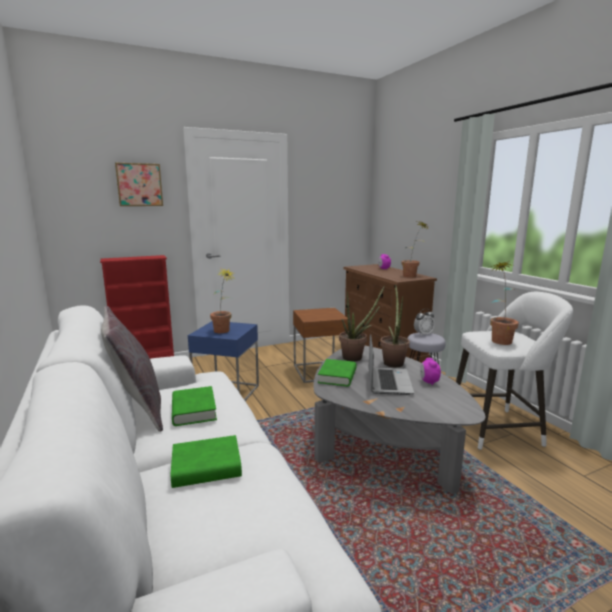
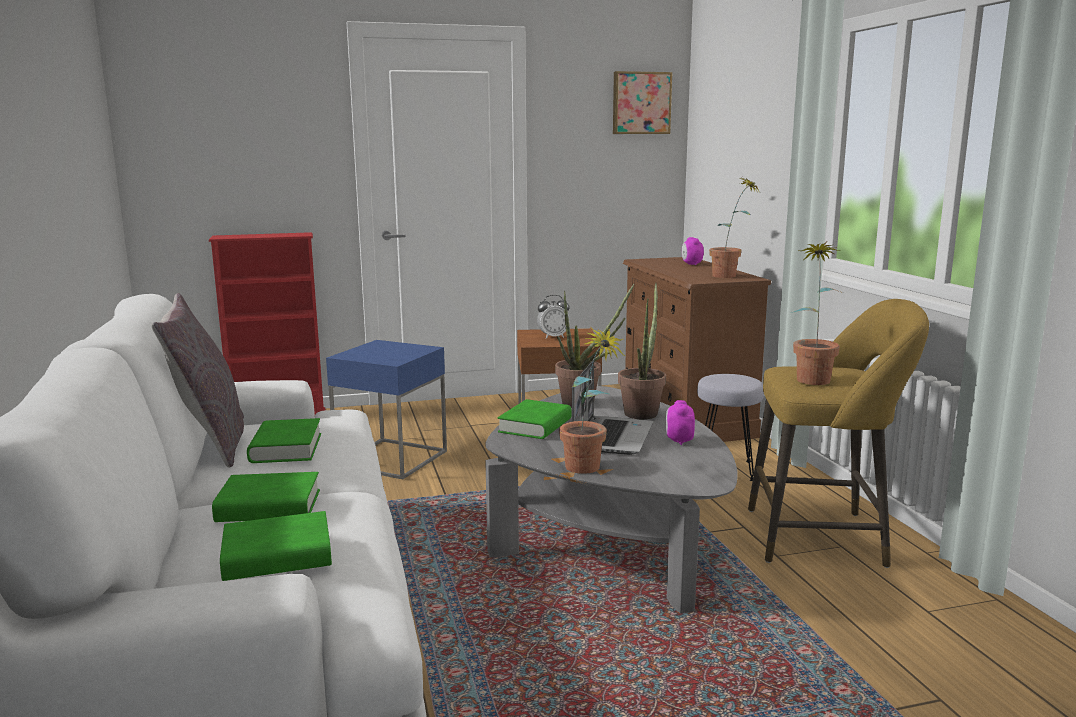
camera: 10 degrees right, 0 degrees up
(139, 185) = (275, 117): picture -> picture (641, 103)
(224, 332) = (384, 355): potted plant -> potted plant (588, 470)
(236, 519) = (277, 556): none -> green book
(423, 334) = (728, 376): alarm clock -> alarm clock (553, 337)
(499, 429) = (824, 537): white stool -> yellow stool

